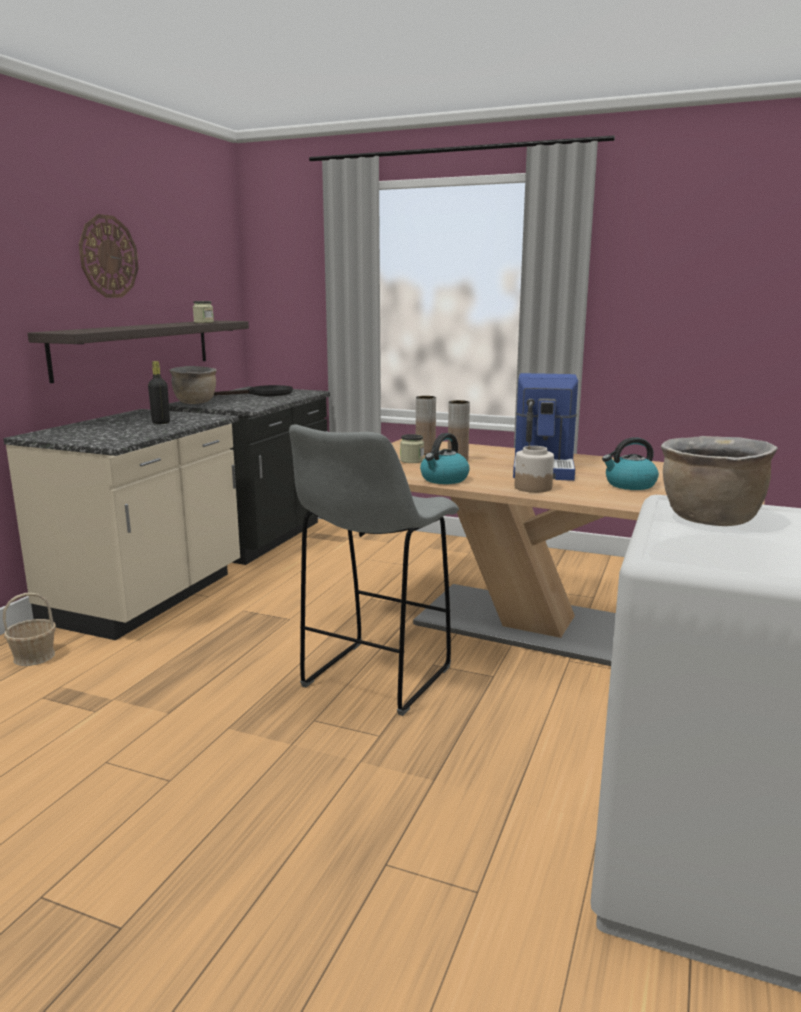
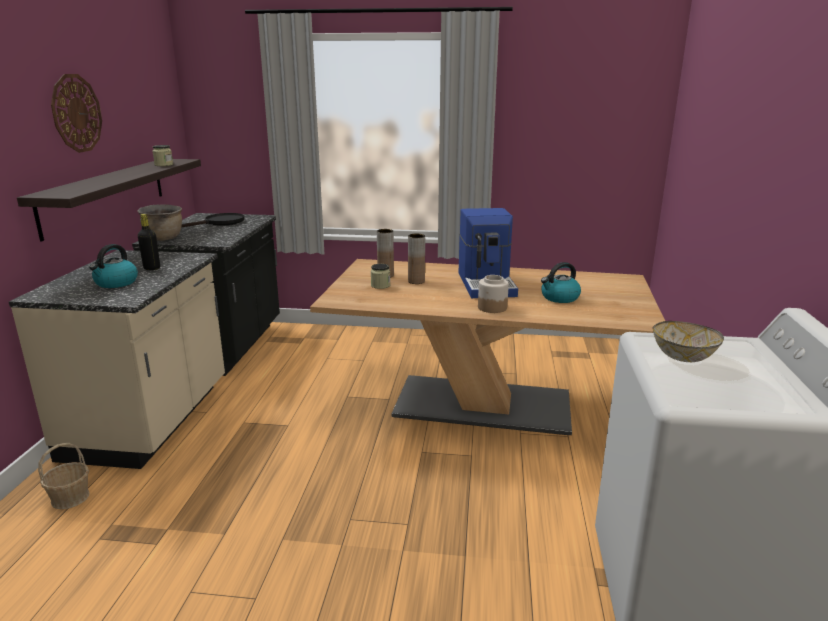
camera: 15 degrees left, 5 degrees up
(374, 679) = (382, 472): grey stool -> none
(444, 479) = (419, 305): kettle -> kettle (116, 283)
(709, 520) = (684, 357): brown cooking pot -> bowl

